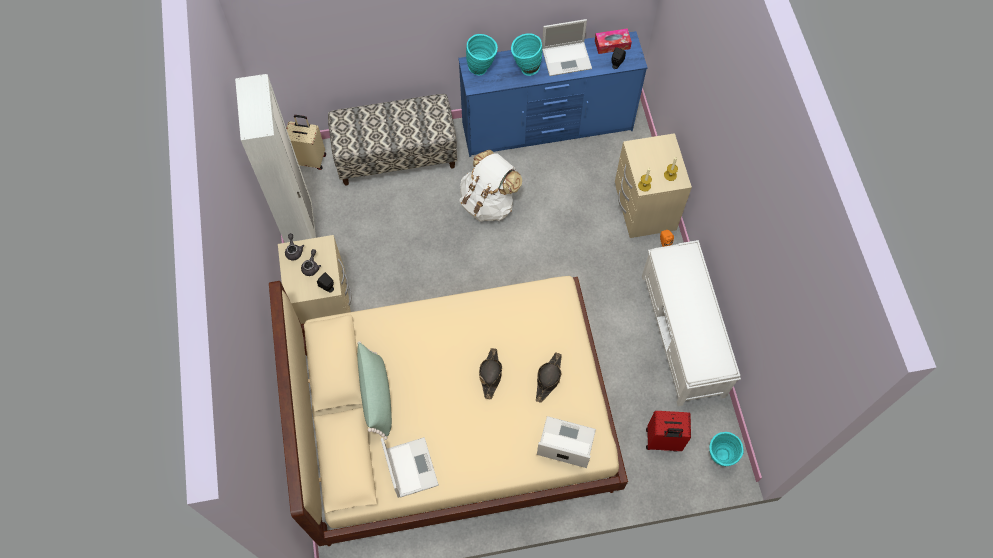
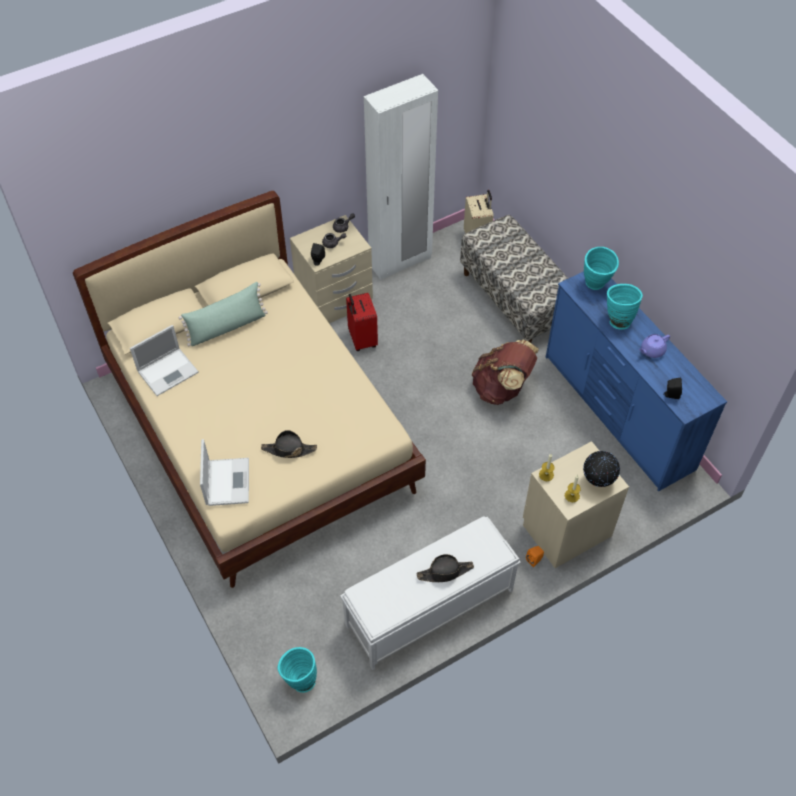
camera: 70 degrees right, 10 degrees down
(488, 202) = (502, 388): white backpack -> brown backpack
(490, 374) = (277, 403): black hat -> black hat (445, 572)
(567, 58) = (652, 350): laptop -> purple teapot
(612, 44) = (694, 384): tissue box -> none
(662, 152) = (598, 480): none -> globe
(663, 441) = (300, 619): red suitcase -> red suitcase (361, 339)

